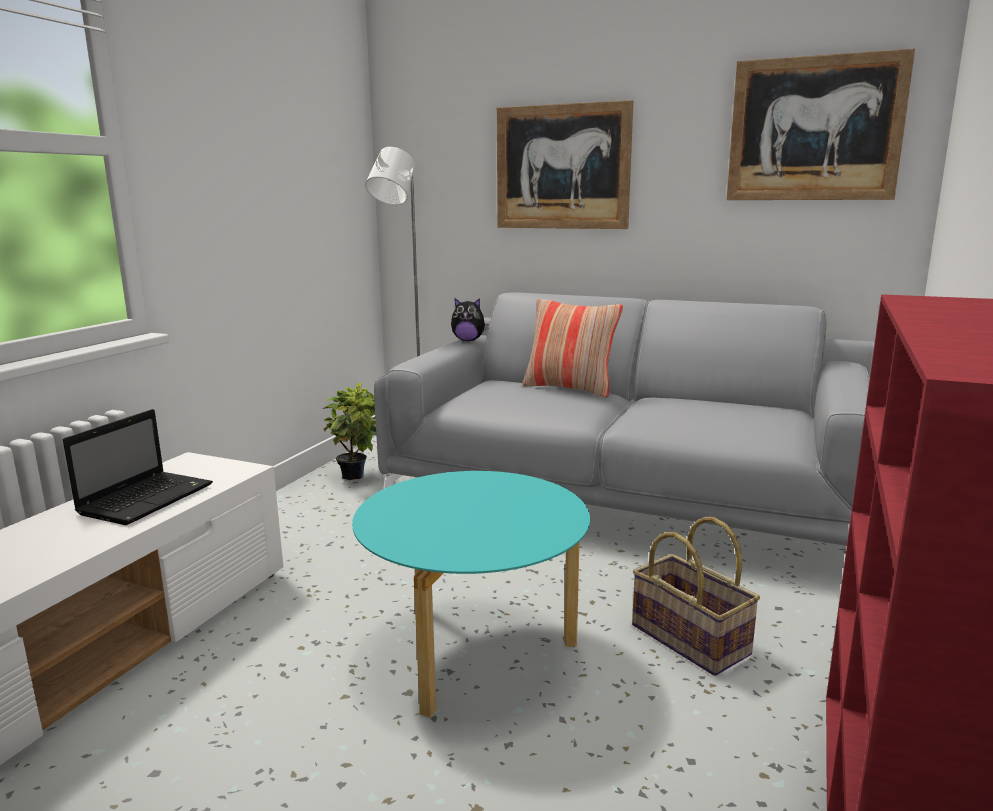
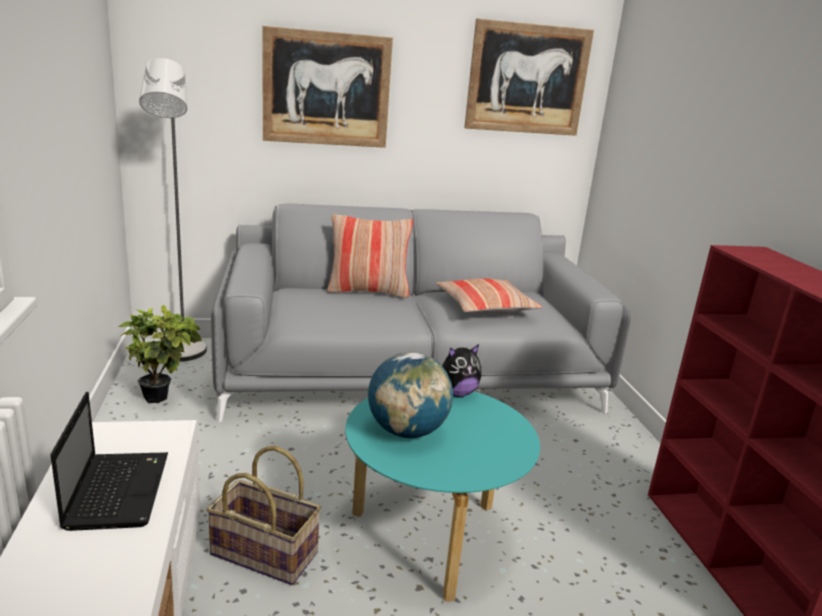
camera: 35 degrees left, 5 degrees up
(432, 506) = (407, 431): none -> globe
(468, 340) = (256, 252): plush toy -> plush toy (456, 393)
(691, 639) = (551, 479): basket -> basket (266, 553)
(696, 415) = (485, 306): none -> pillow

